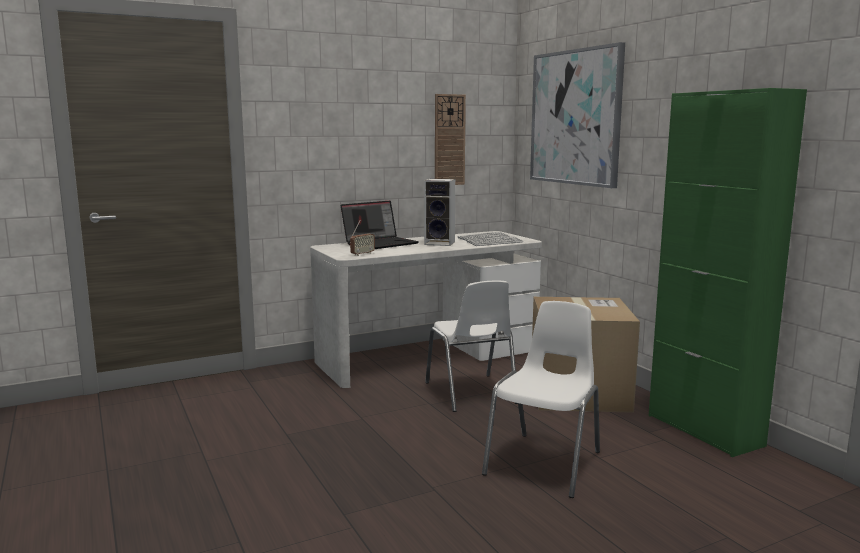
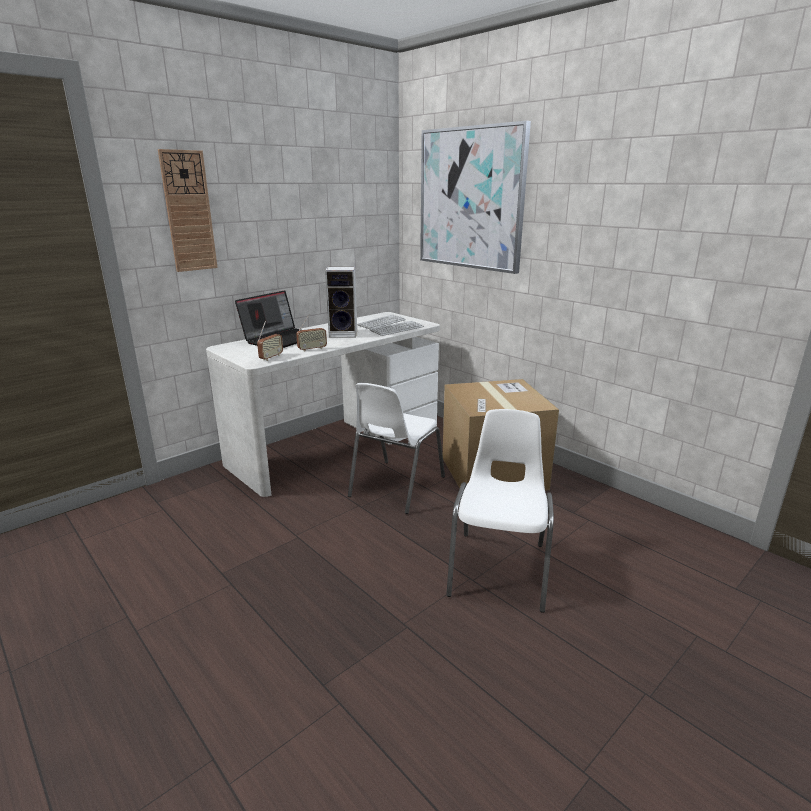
camera: 15 degrees left, 10 degrees up
(403, 251) = (312, 349): none -> radio
(449, 140) = (339, 222): wall clock -> wall clock (188, 212)
(471, 393) = (395, 487): white chair -> white chair turned 60 degrees clockwise
(704, 430) = (616, 503): green cabinet -> none

